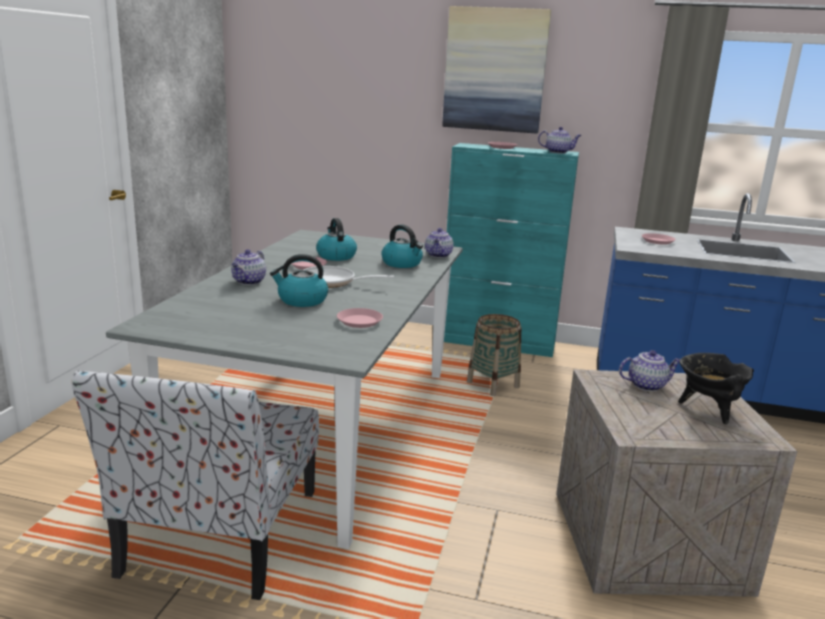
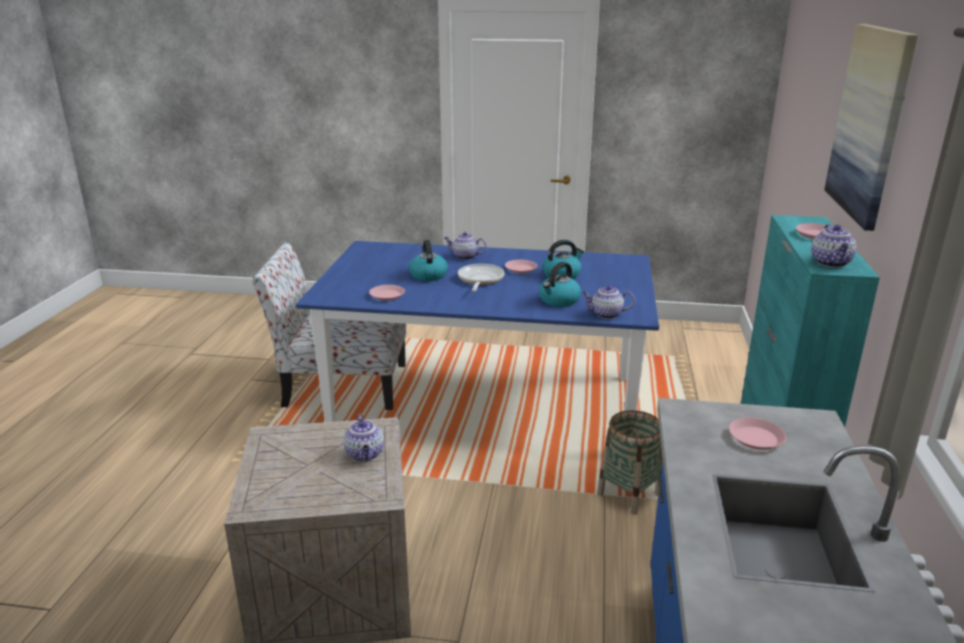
camera: 85 degrees right, 5 degrees up
(323, 429) = (485, 403): grey dining table -> blue dining table
(708, 409) = (311, 484): black cooking pot -> none

